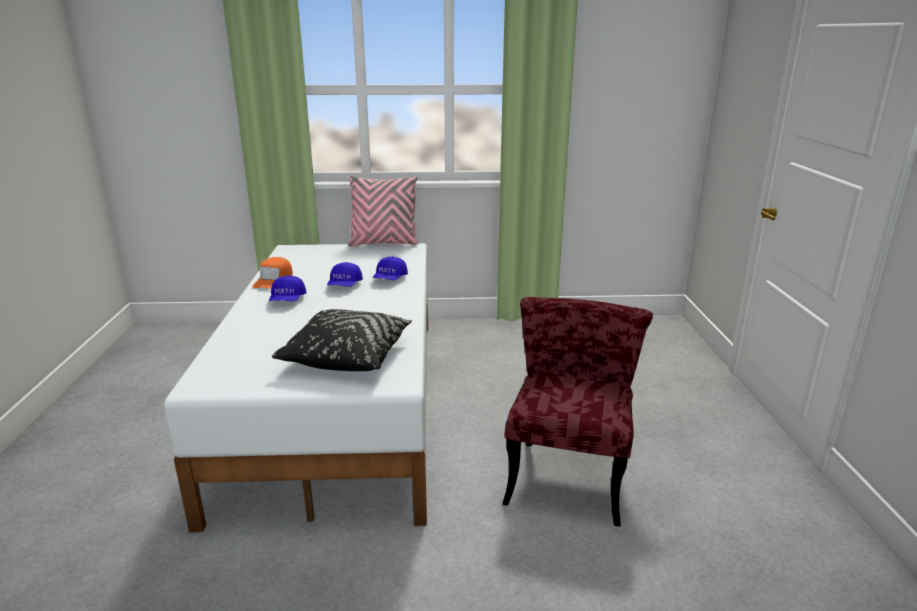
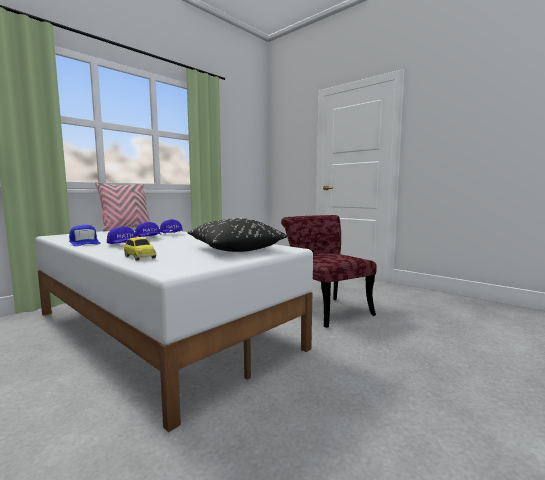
camera: 45 degrees left, 15 degrees down
(241, 339) = (139, 257): none -> toy car
(274, 280) = (84, 243): orange cap -> blue cap

